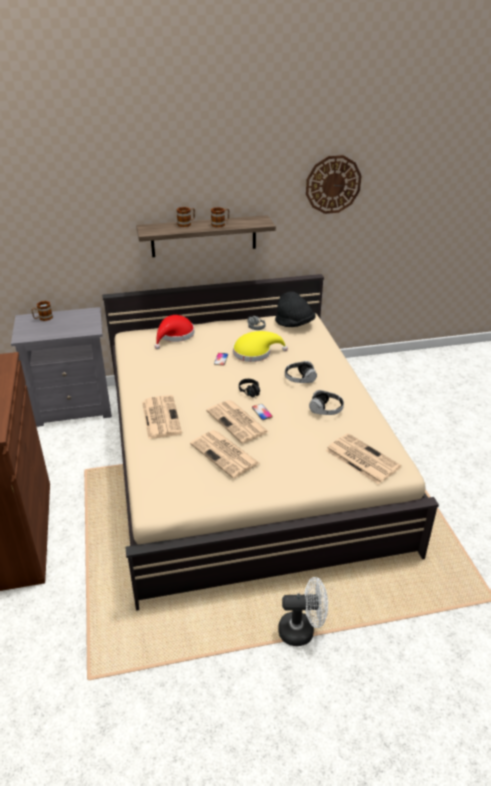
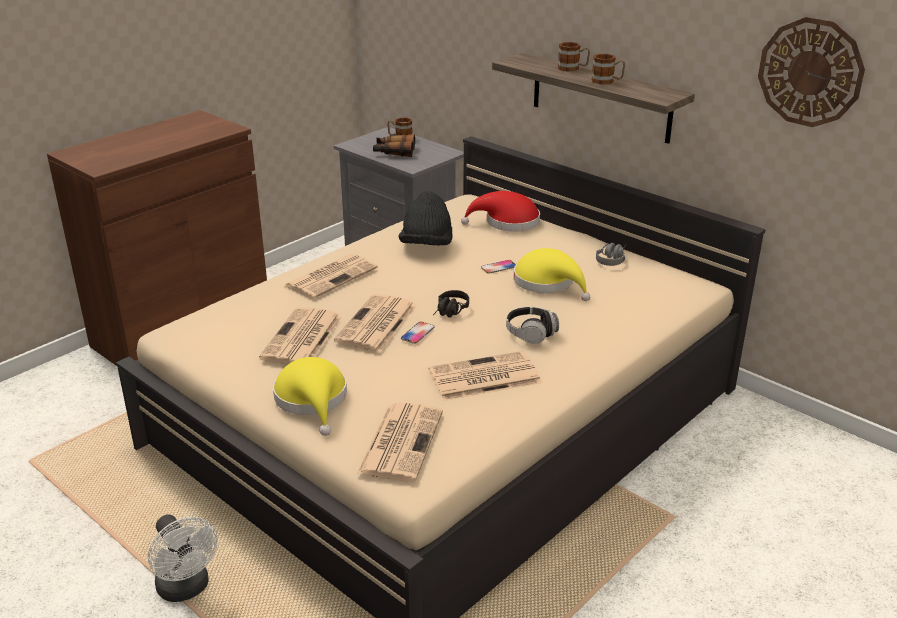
camera: 55 degrees right, 5 degrees down
(60, 328) = (394, 152): none -> binoculars
(294, 324) = (663, 284): black hat -> black hat (426, 246)
(294, 474) = (312, 400): none -> yellow hat
(326, 410) = (483, 377): headphones -> newspaper

